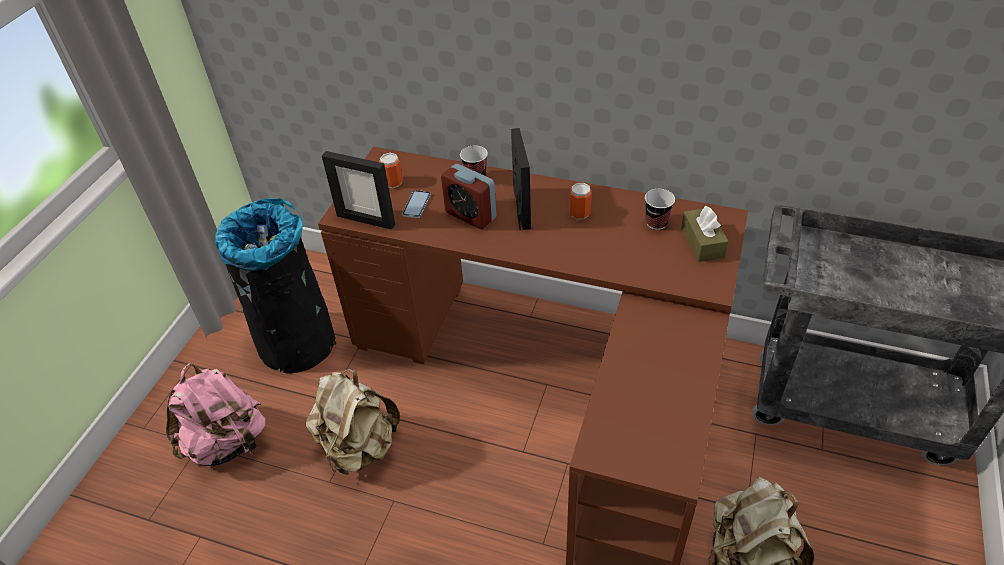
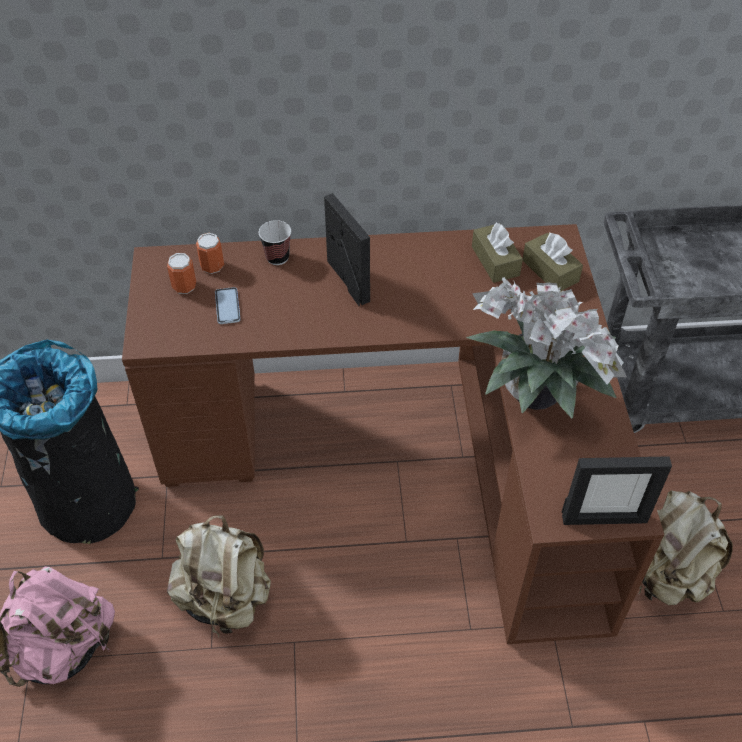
camera: 25 degrees left, 5 degrees up
(366, 219) = (178, 339): picture frame -> picture frame (604, 517)
(470, 215) = (296, 303): alarm clock -> none
(579, 213) = (412, 270): can -> can (212, 266)
(638, 347) = (537, 400): none -> potted plant
(656, 223) = (495, 261): cup -> brown tissue box

